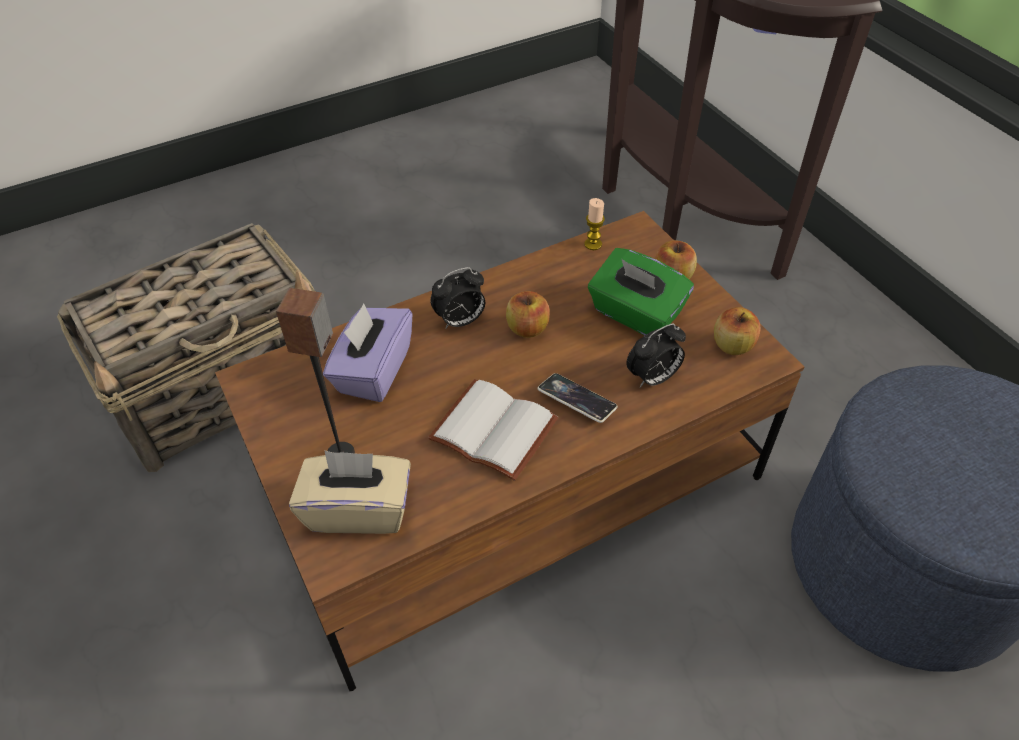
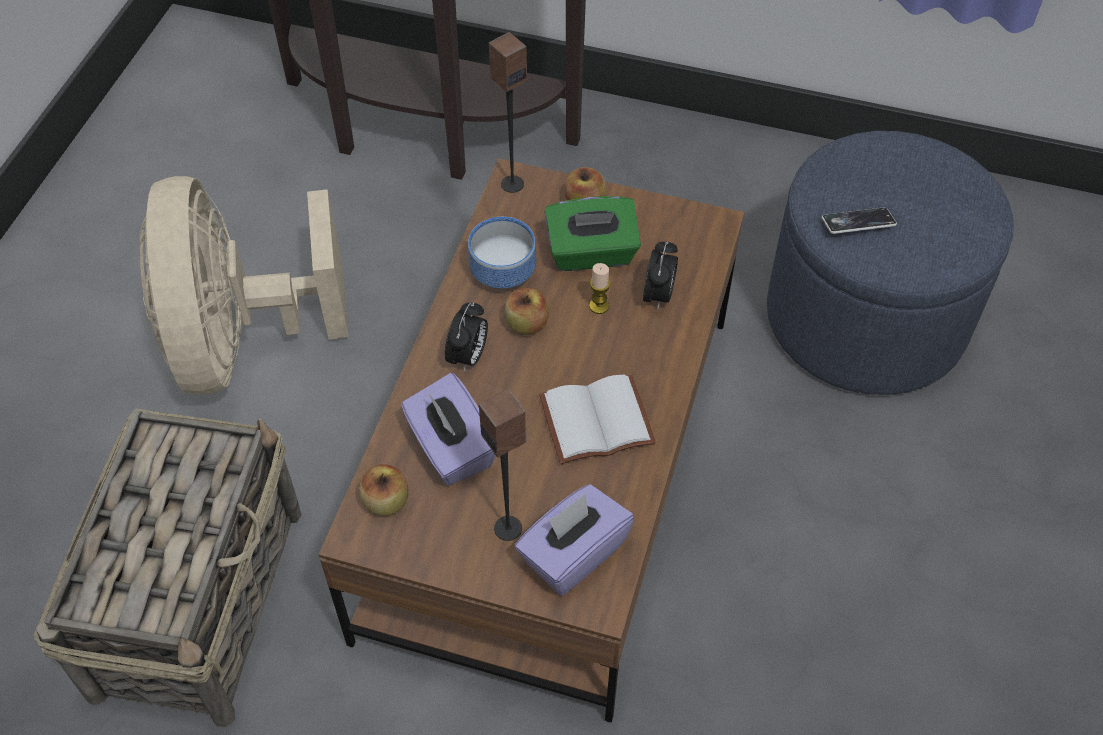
camera: 45 degrees left, 5 degrees up
(359, 509) = (573, 554): beige tissue box -> purple tissue box
(418, 259) = (243, 341): none -> beige fan
(555, 285) = (505, 273): none -> bowl
(577, 401) = (627, 353): phone -> phone (858, 224)
(593, 244) = (493, 216): candle -> candle (599, 306)
(632, 232) = (512, 184): none -> speaker
(732, 345) = (683, 229): apple -> apple (386, 502)

